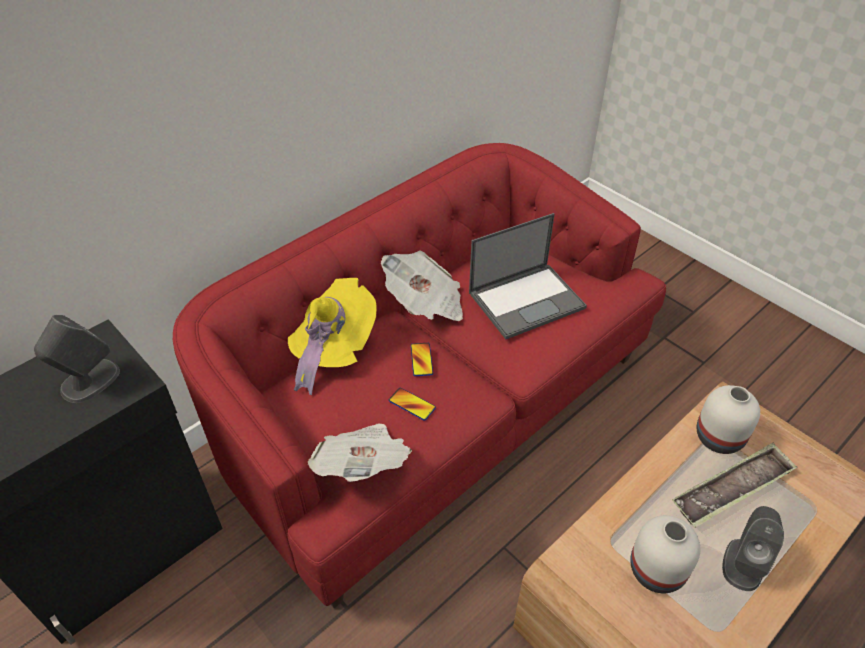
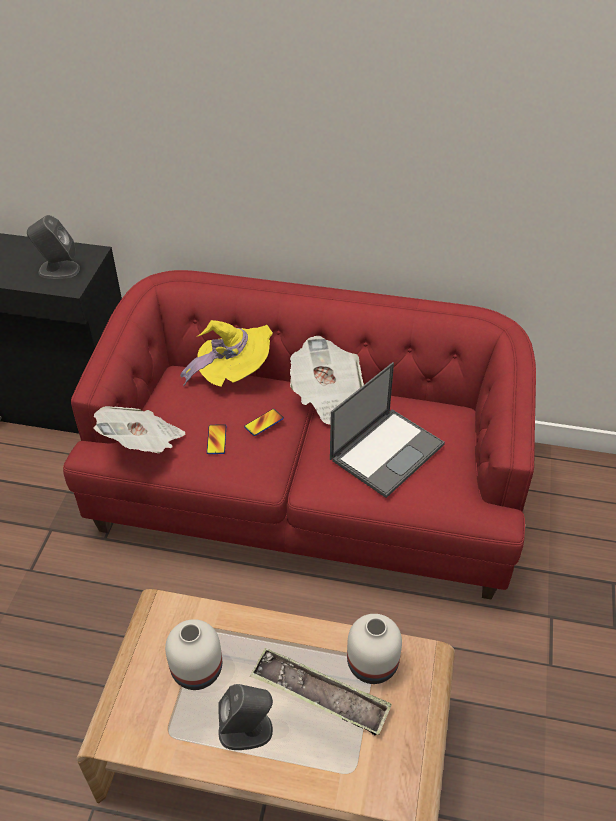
camera: 55 degrees right, 0 degrees up
(527, 299) = (387, 451): laptop -> laptop turned 75 degrees counterclockwise

